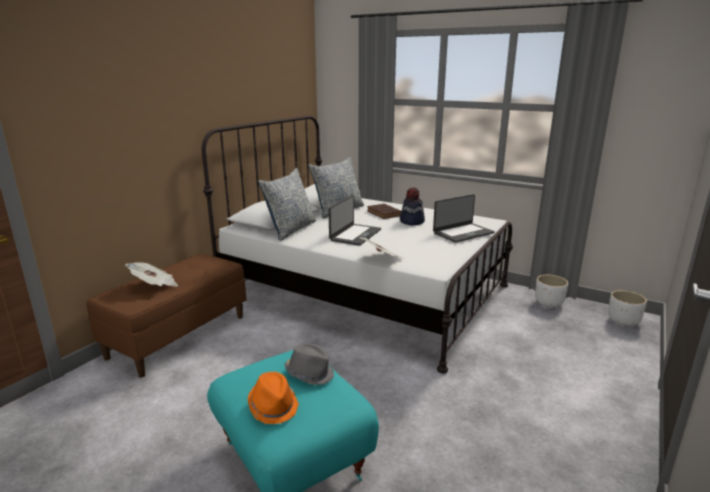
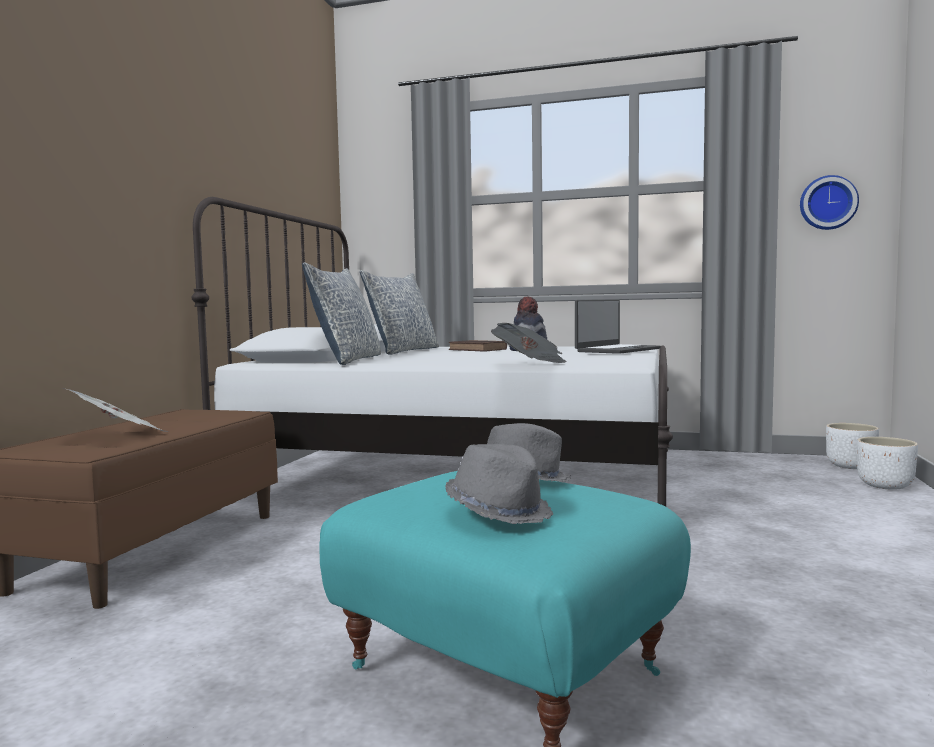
camera: 15 degrees left, 15 degrees down
(273, 406) = (499, 511): orange hat -> grey hat
(355, 235) = (458, 358): laptop -> none
(549, 303) = (739, 460): white planter -> white planter (885, 485)
(649, 131) = (827, 203): none -> wall clock

